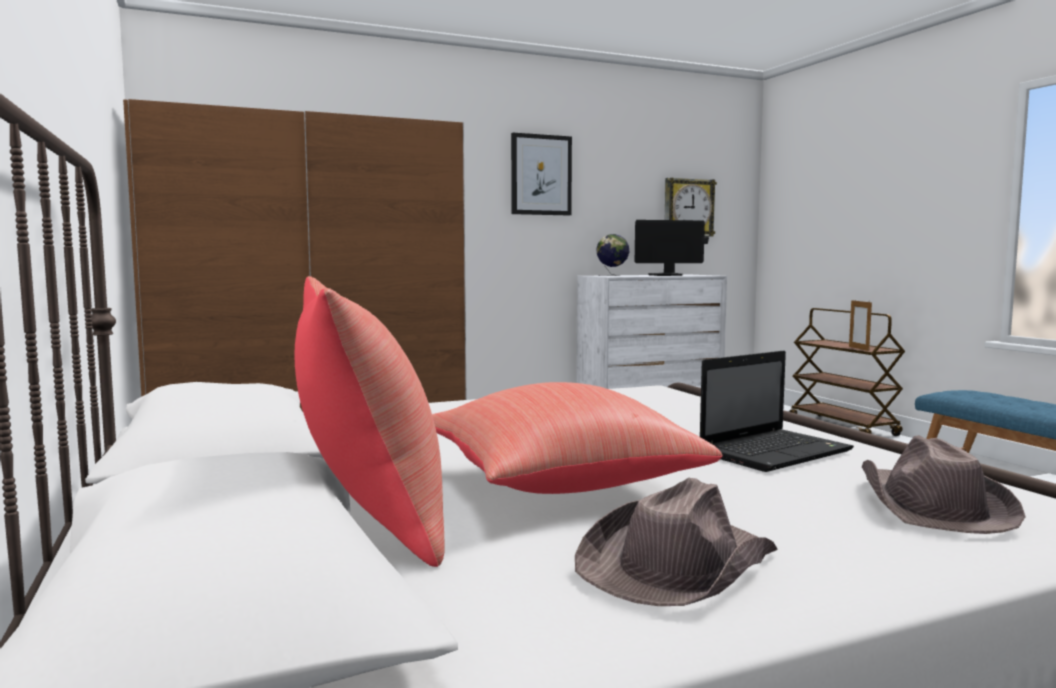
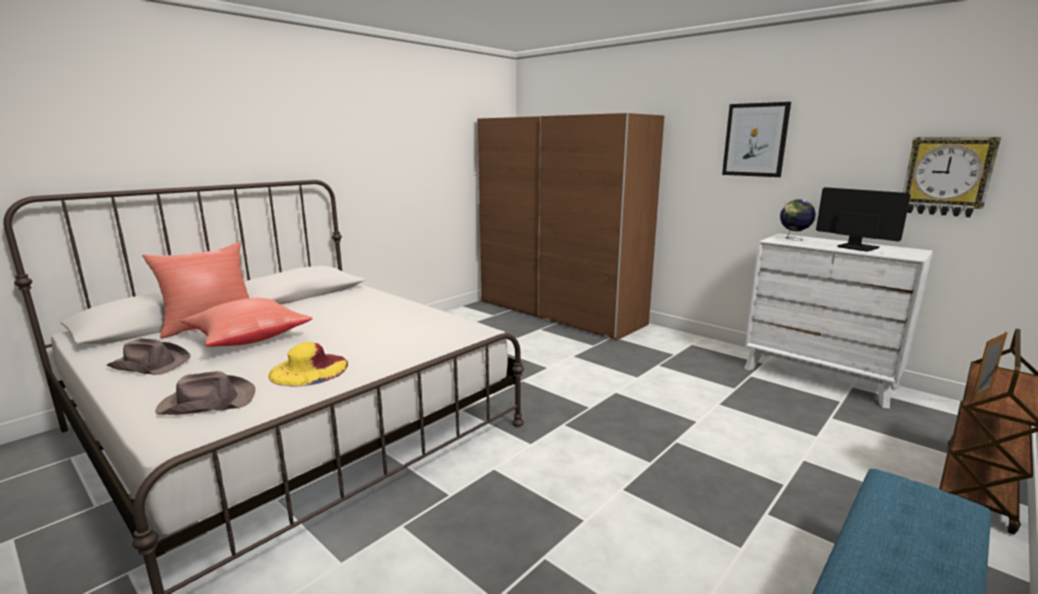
camera: 65 degrees right, 10 degrees up
(776, 452) = (309, 369): laptop -> yellow hat

